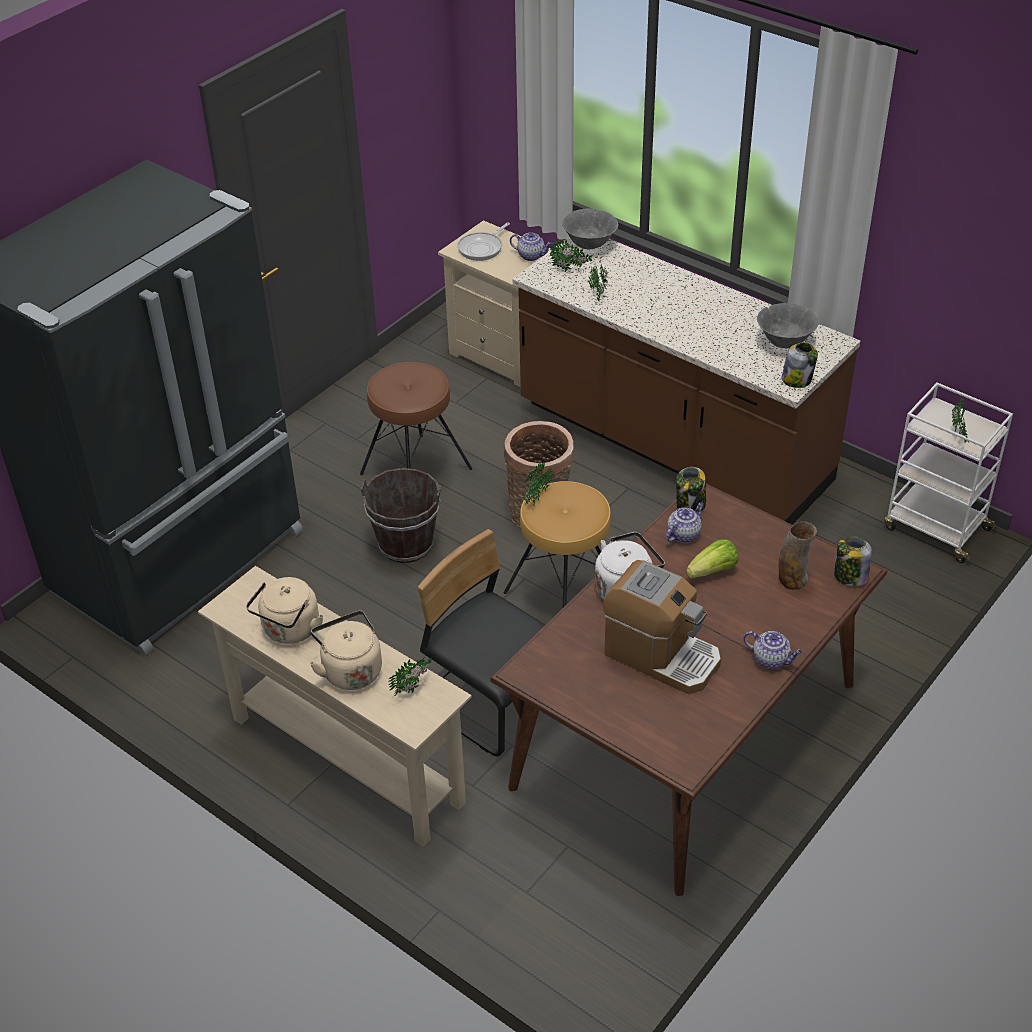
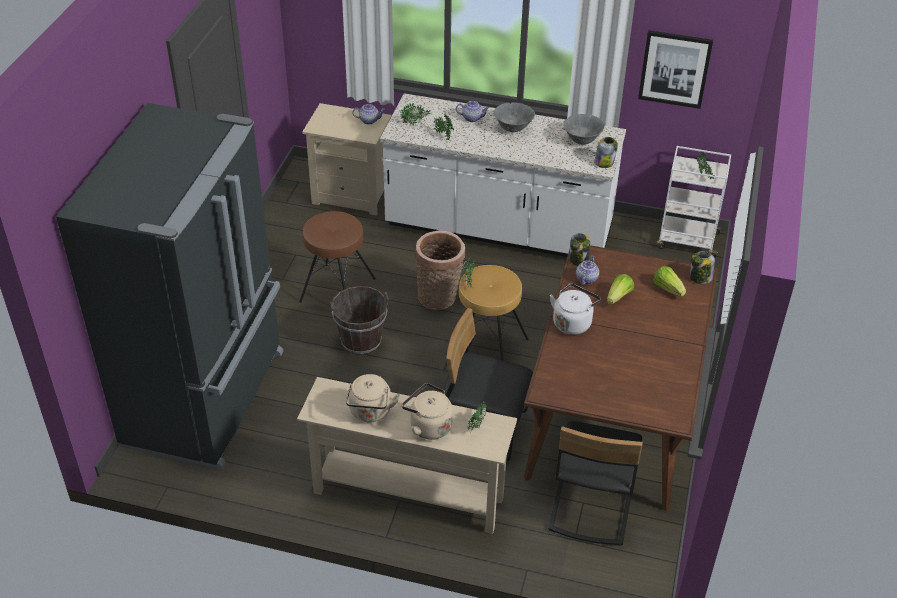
camera: 25 degrees left, 0 degrees up
(482, 248) = (332, 122): frying pan -> none
(577, 851) = (590, 504): none -> black chair
(589, 245) = (417, 104): grey bowl -> grey bowl (513, 129)
(661, 655) = (620, 357): coffee machine -> none
(672, 445) = (498, 229): brown counter -> white counter
(771, 659) = (686, 341): teapot -> teapot (472, 118)
(792, 579) = (668, 288): vase -> lettuce
(942, 265) = (675, 69): none -> picture

